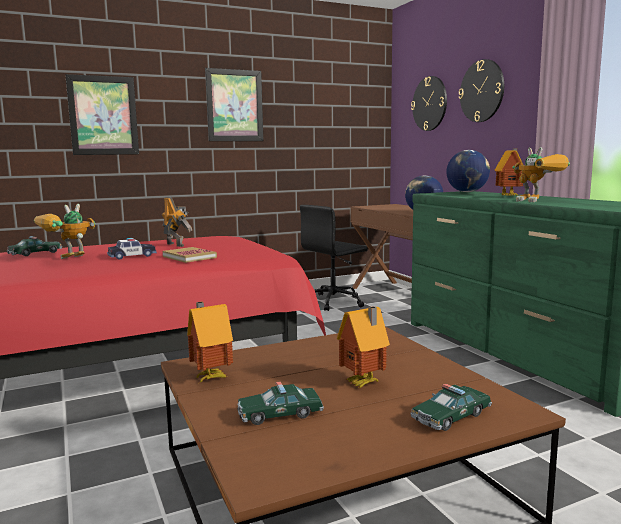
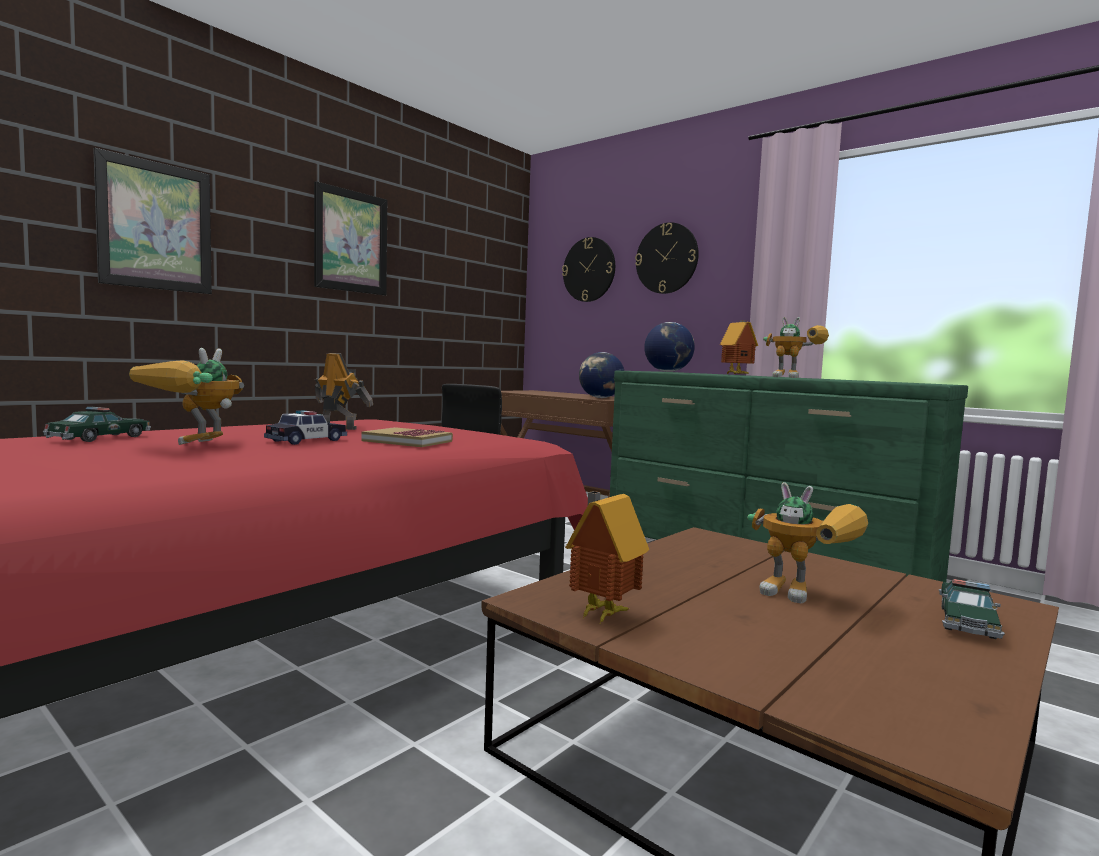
camera: 25 degrees left, 5 degrees down
(280, 414) = (787, 650): toy car -> none
(364, 384) = (806, 596): toy house -> toy robot

